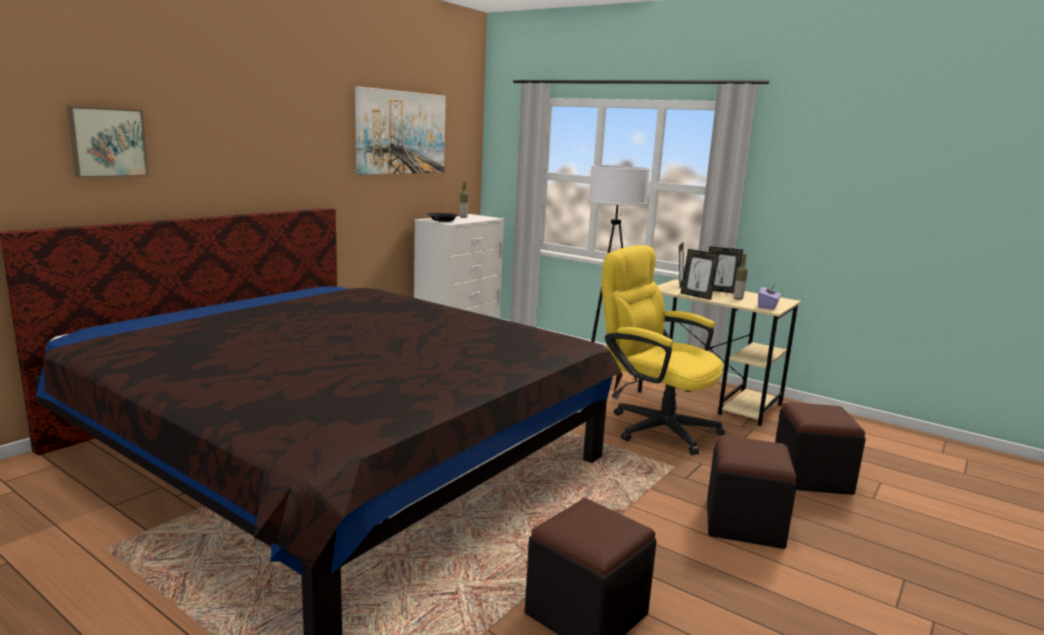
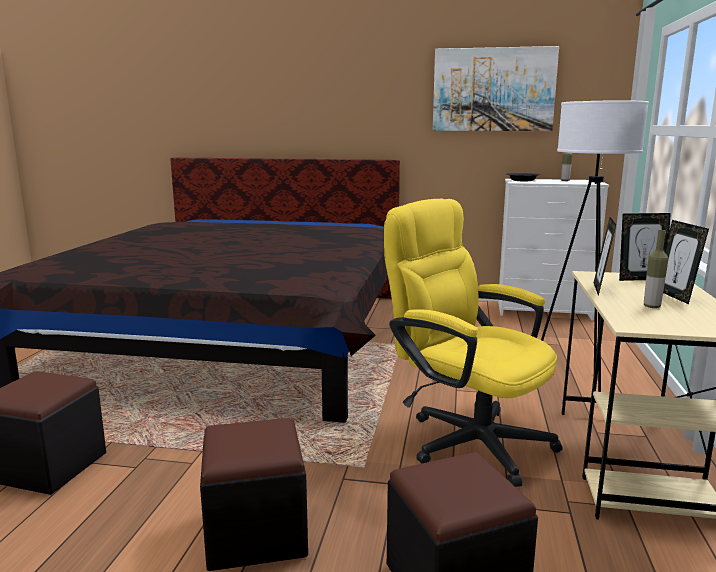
camera: 65 degrees right, 0 degrees up
(107, 142) = (230, 106): picture -> none
(654, 426) = (467, 438): yellow office chair -> yellow office chair turned 60 degrees counterclockwise
(768, 306) = (647, 323): purple tissue box -> none

